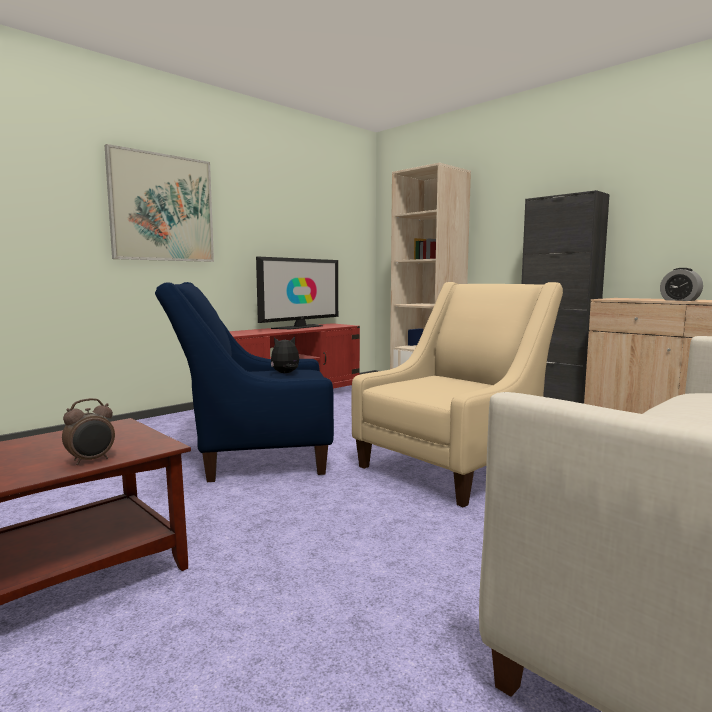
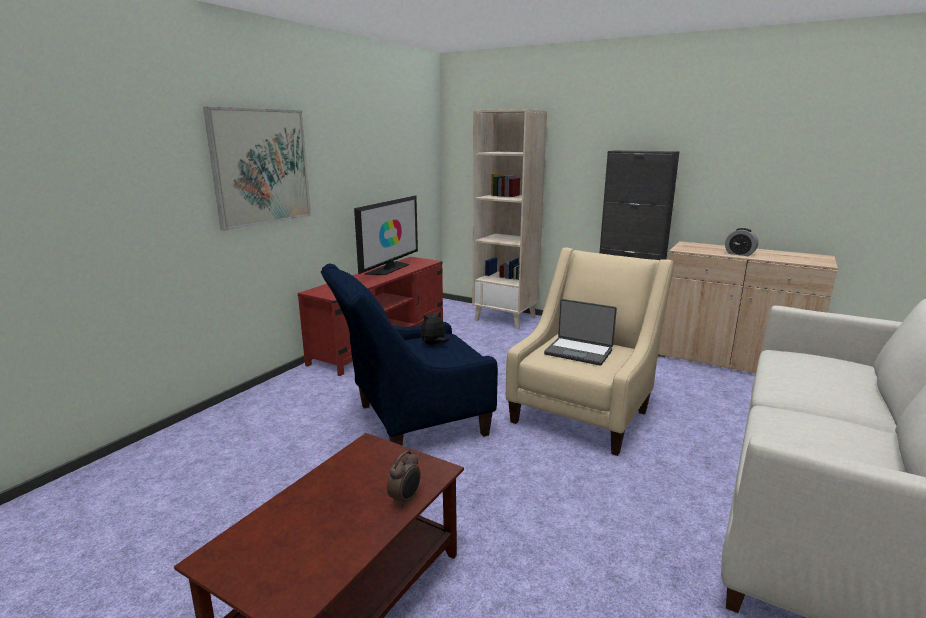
camera: 15 degrees left, 10 degrees up
(438, 385) = (579, 352): none -> laptop

